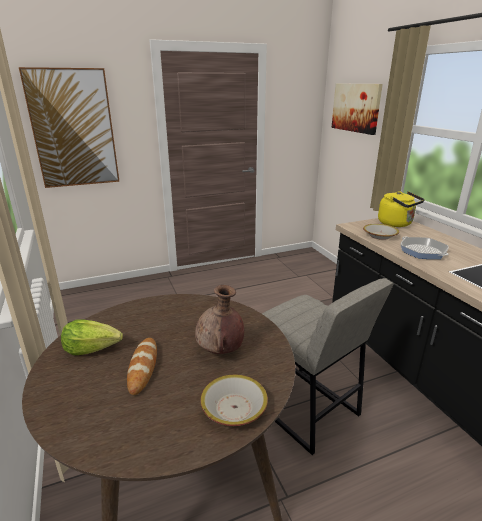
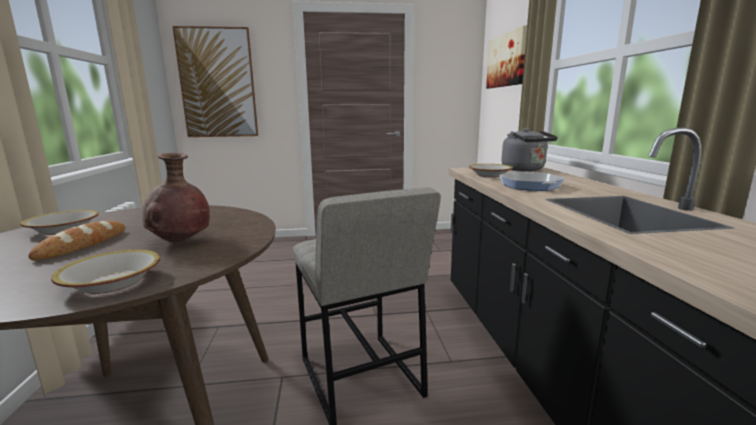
camera: 15 degrees right, 10 degrees down
(92, 348) = (64, 229): lettuce -> bowl
(397, 224) = (525, 170): yellow kettle -> grey kettle

